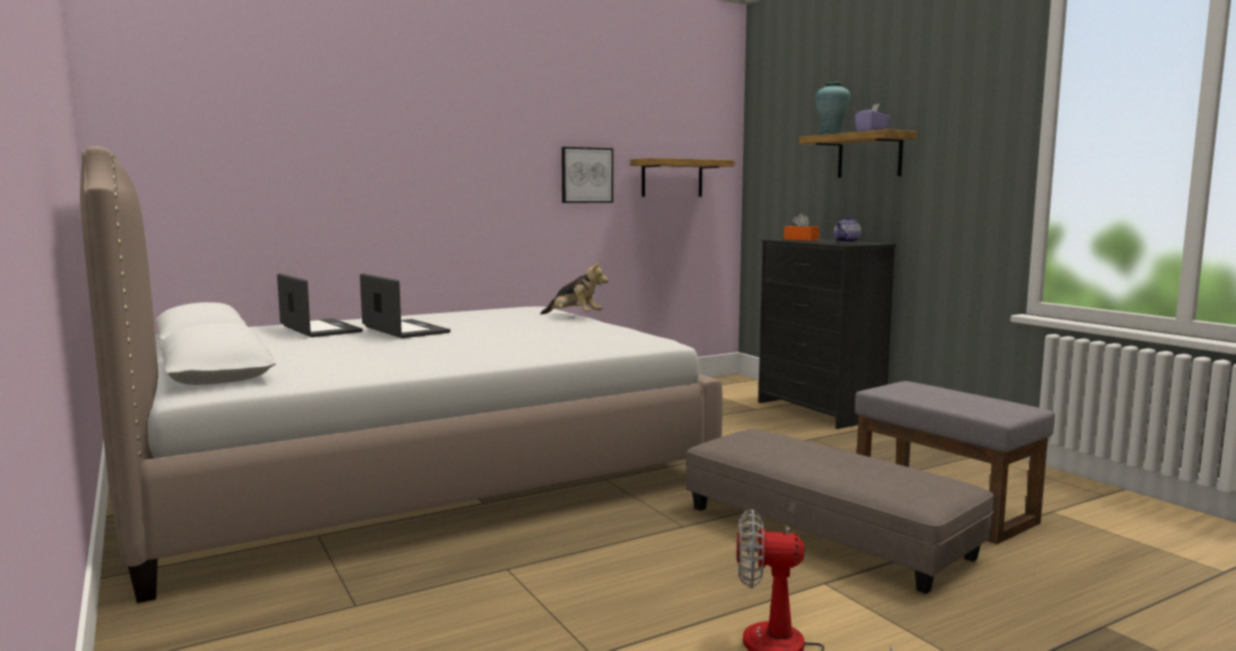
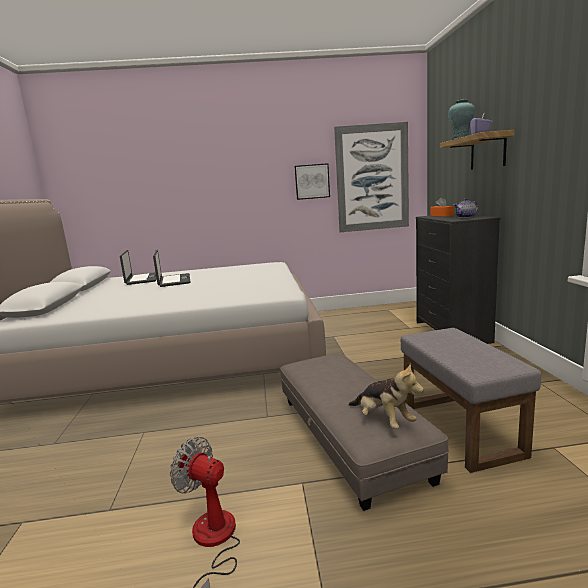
camera: 25 degrees right, 5 degrees up
(574, 316) = (277, 271): plush toy -> plush toy (383, 420)
(672, 178) = (372, 178): shelf -> picture

